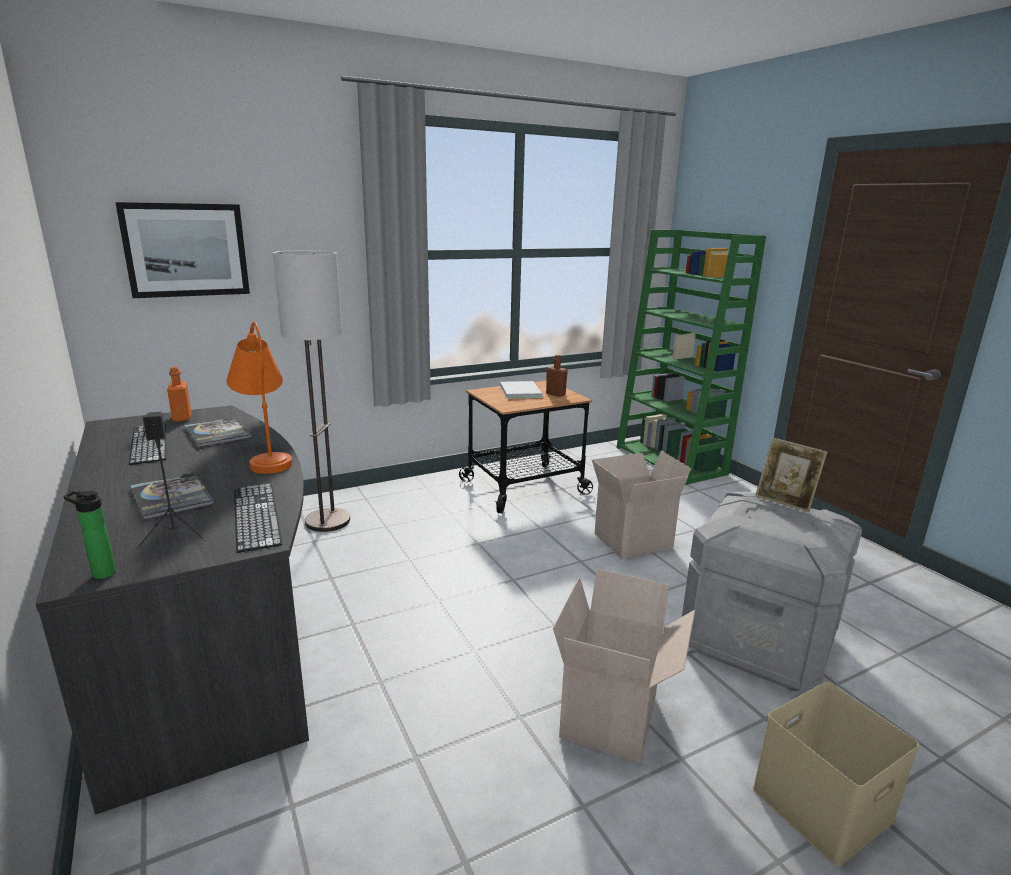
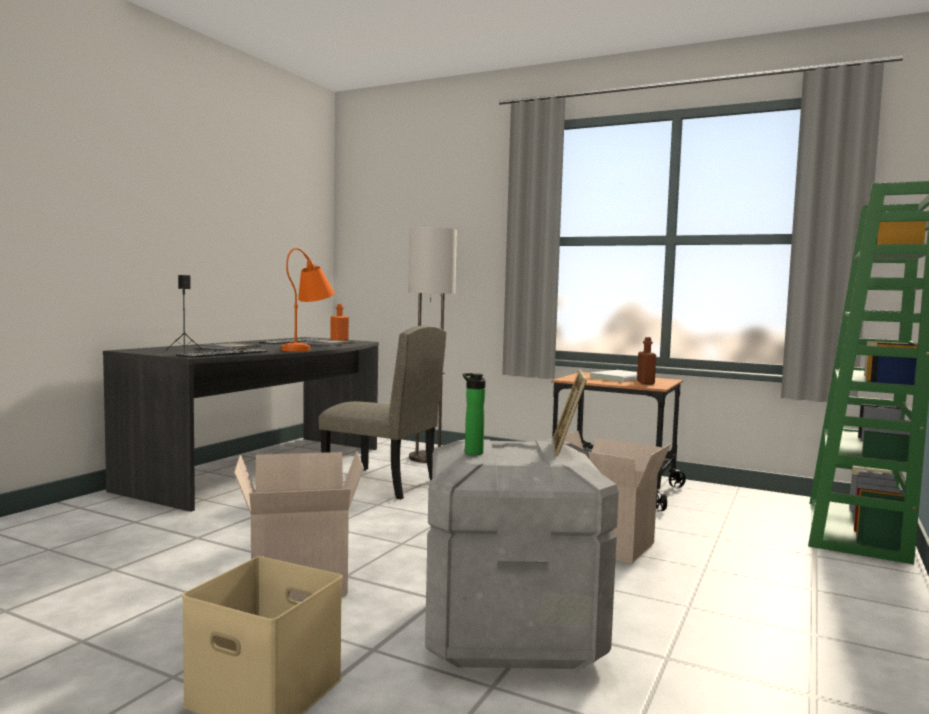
camera: 55 degrees right, 15 degrees down
(100, 573) = (136, 350): bottle -> bottle (472, 452)
(186, 250) = (398, 237): picture -> none
(374, 576) = (380, 483): none -> beige chair

